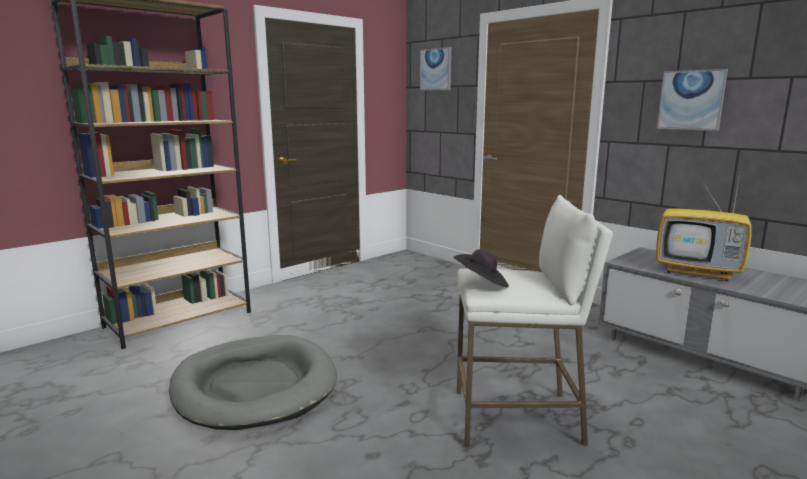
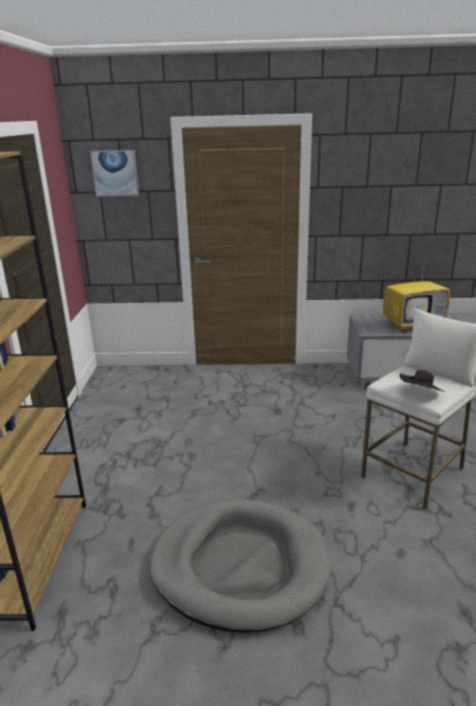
camera: 45 degrees left, 10 degrees up
(691, 100) = (379, 202): picture -> none

